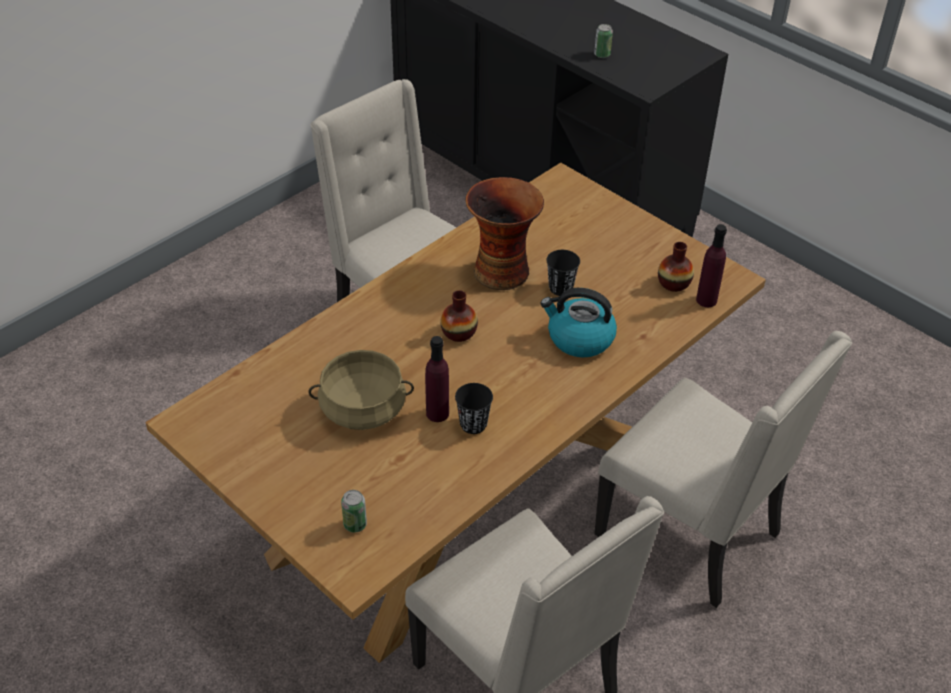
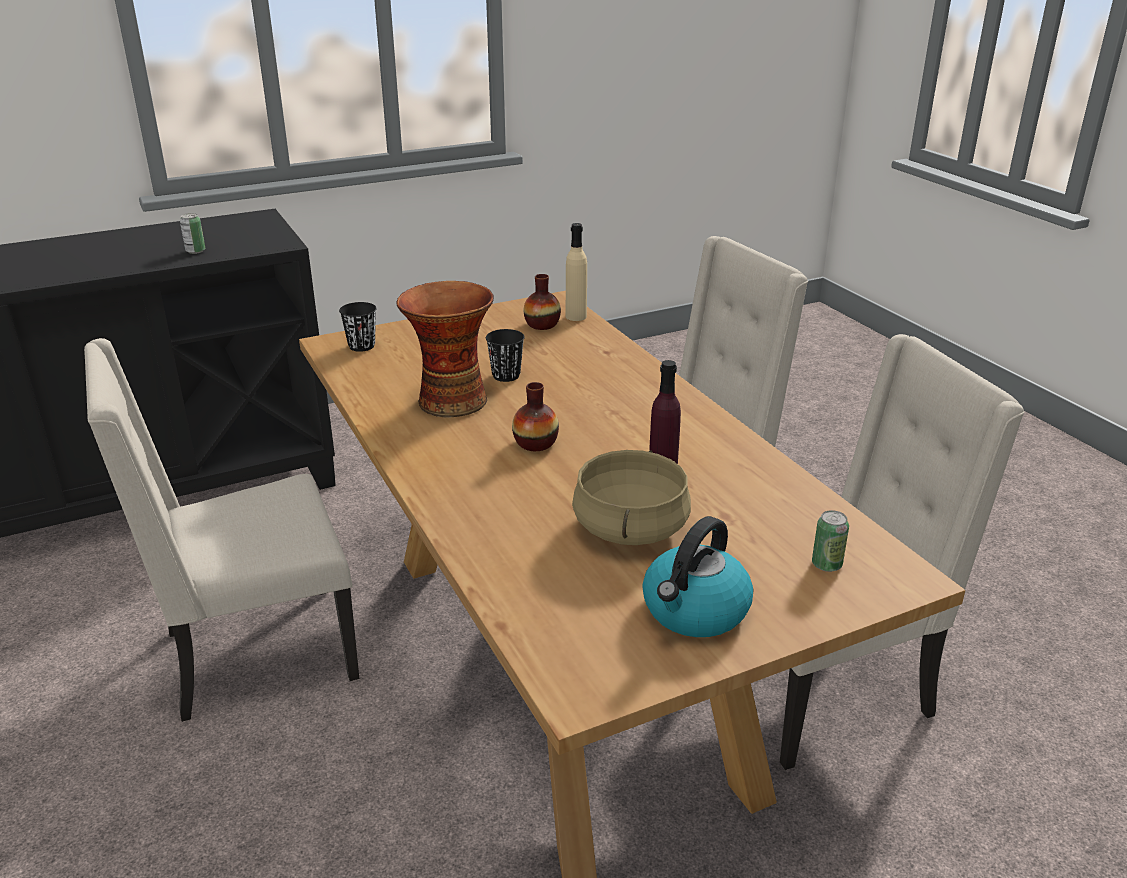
camera: 70 degrees left, 15 degrees down
(473, 424) = (689, 460): black cup -> black cup (361, 346)
(579, 338) = (590, 381): kettle -> kettle (695, 611)
(706, 300) = (576, 316): purple bottle -> beige bottle

